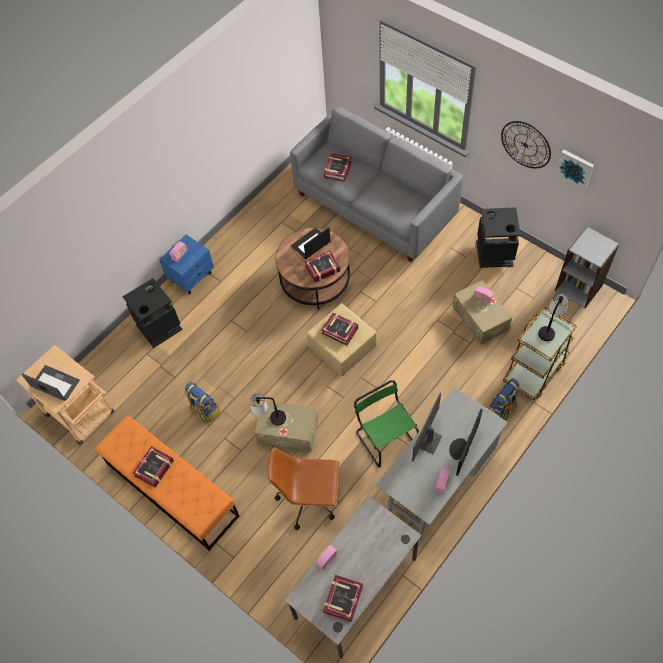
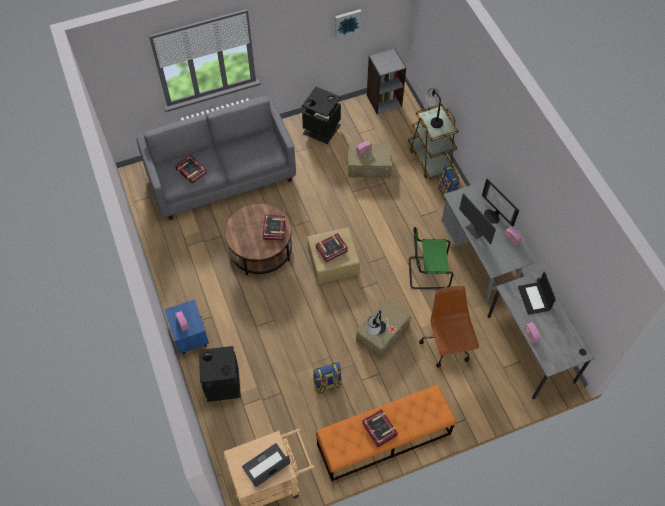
camera: 65 degrees left, 0 degrees up
(309, 499) = (447, 345): brown office chair -> brown office chair turned 135 degrees clockwise
(310, 244) = (245, 226): laptop -> laptop (534, 298)
(342, 599) = (564, 339): book -> none
(525, 144) = (304, 36): wall clock -> none

